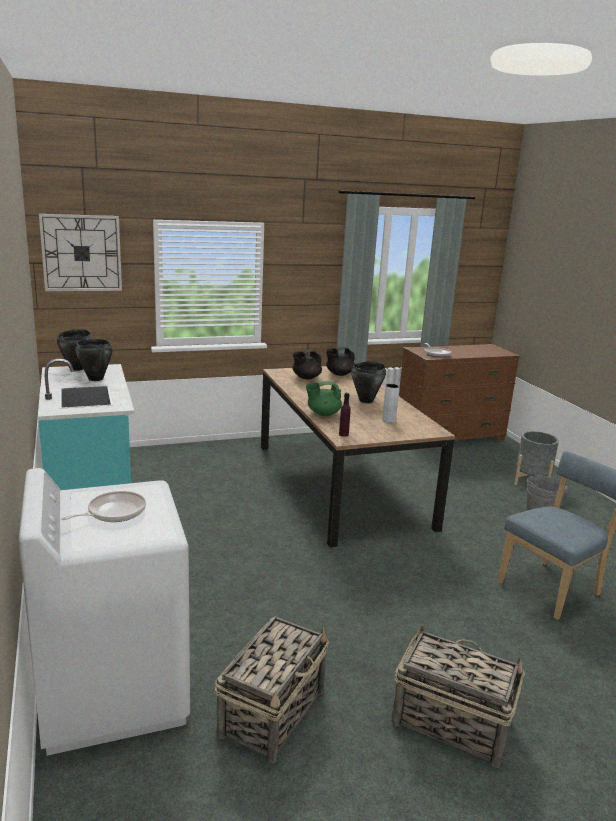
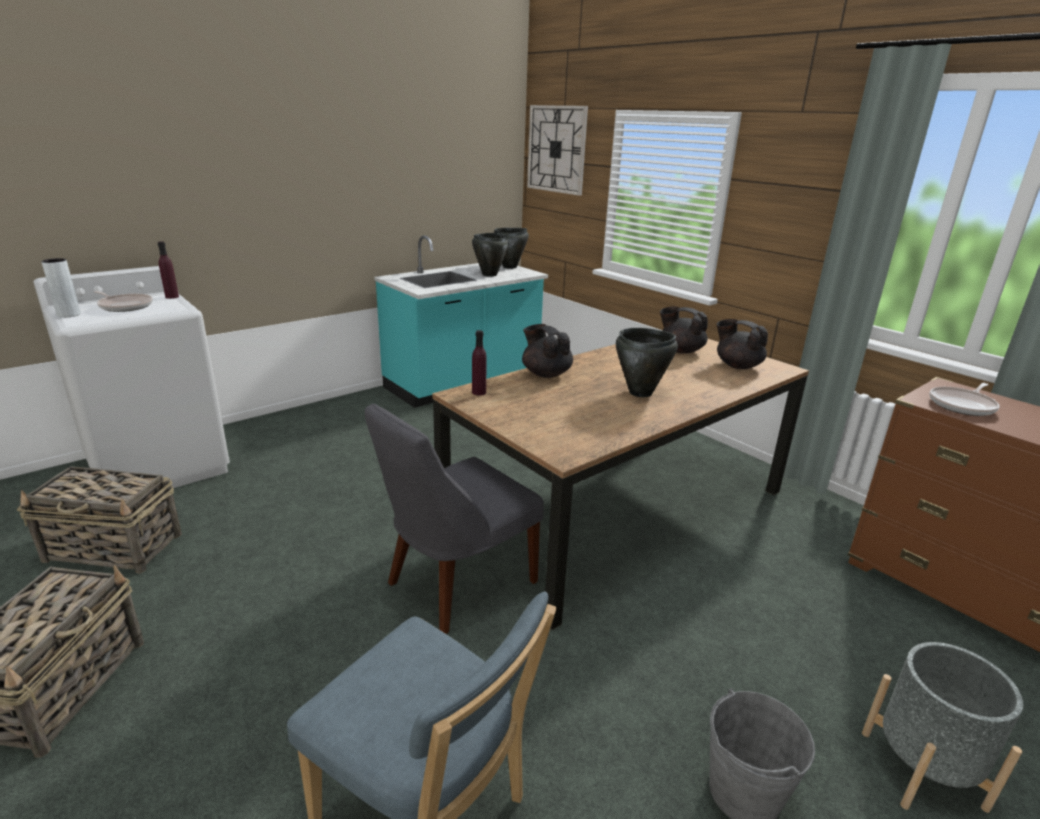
camera: 70 degrees right, 5 degrees up
(94, 490) = (172, 297): none -> purple bottle
(323, 413) = (546, 374): green teapot -> black teapot
(388, 420) = (571, 415): grey vase -> grey vase (69, 315)
(393, 551) = (456, 584): none -> grey chair

